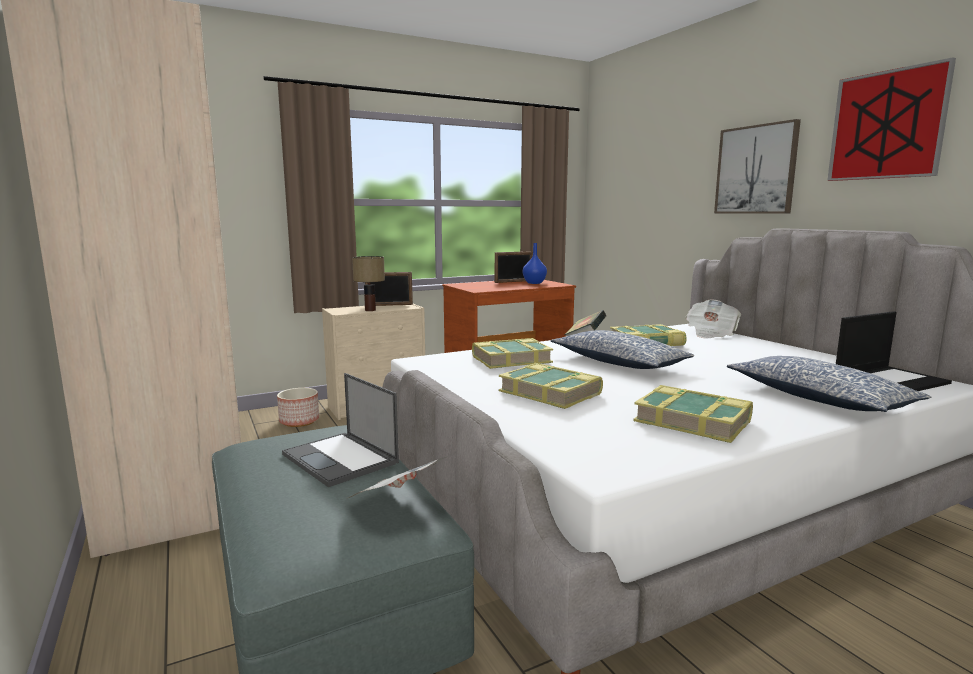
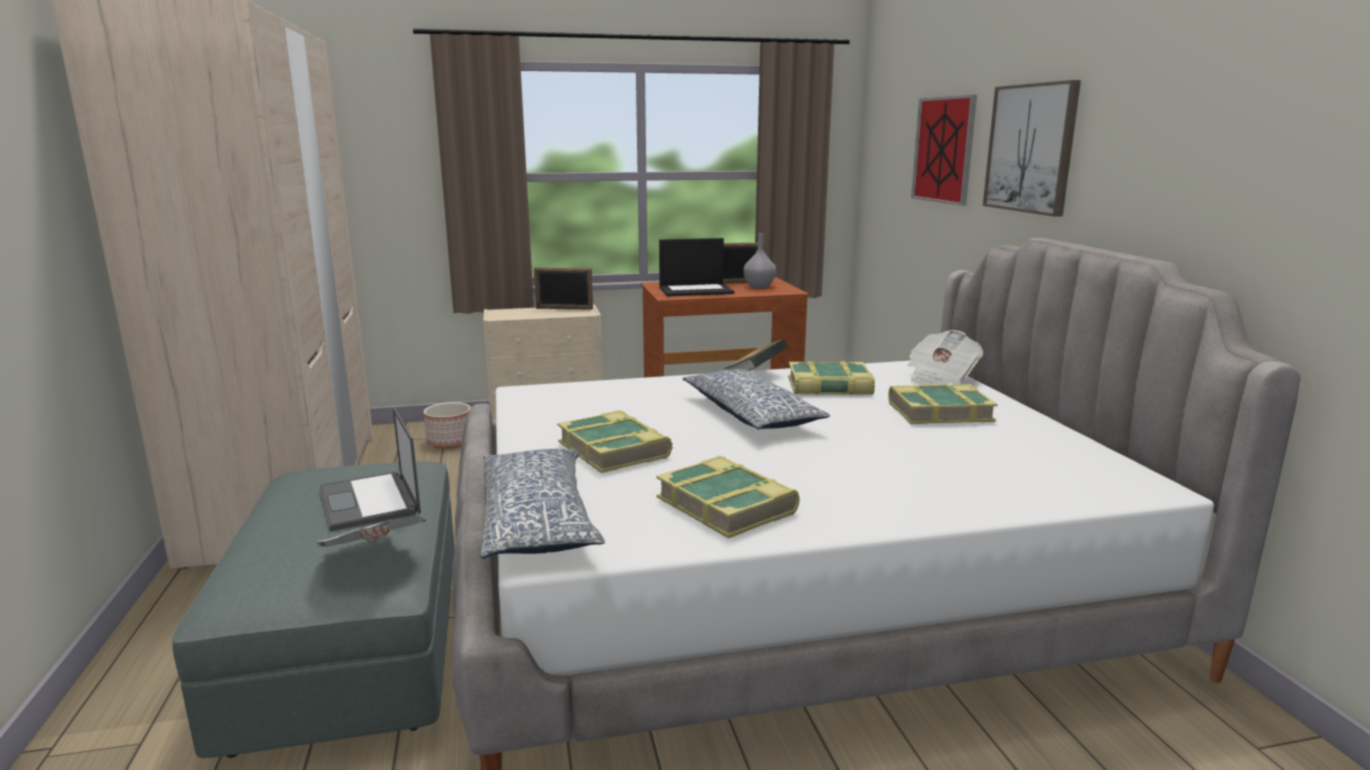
camera: 15 degrees right, 5 degrees up
(369, 310) = (533, 315): table lamp -> none
(511, 360) = (627, 399): book -> book (939, 412)
(534, 283) = (758, 286): blue vase -> grey vase
(818, 398) = (933, 492): pillow -> pillow (538, 519)
(887, 125) = (1171, 100): picture -> picture (944, 150)
(890, 380) = (1082, 475): laptop -> laptop (696, 290)

